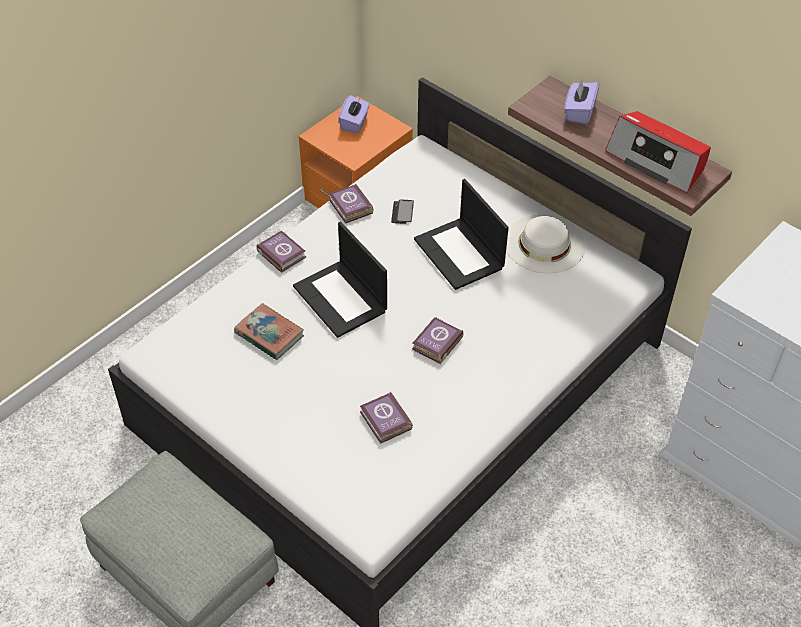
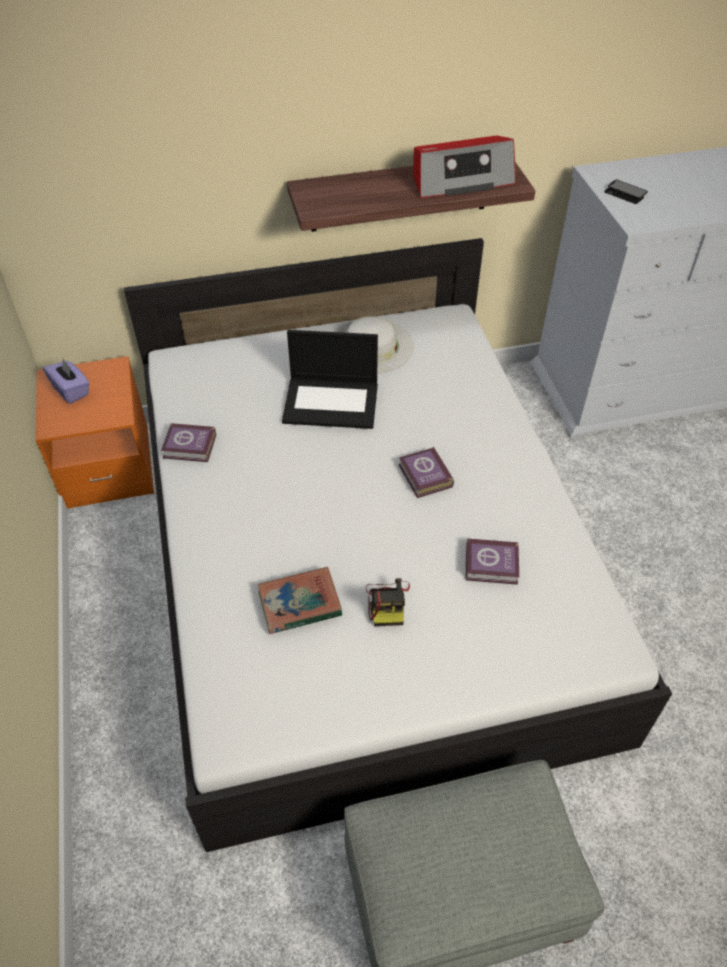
camera: 55 degrees left, 0 degrees up
(281, 253) = (195, 534): book -> none
(306, 379) = (388, 602): none -> camera
(341, 299) = (306, 517): laptop -> none
(402, 212) = (240, 413): phone -> phone (625, 193)
(579, 112) = (354, 188): purple tissue box -> none

